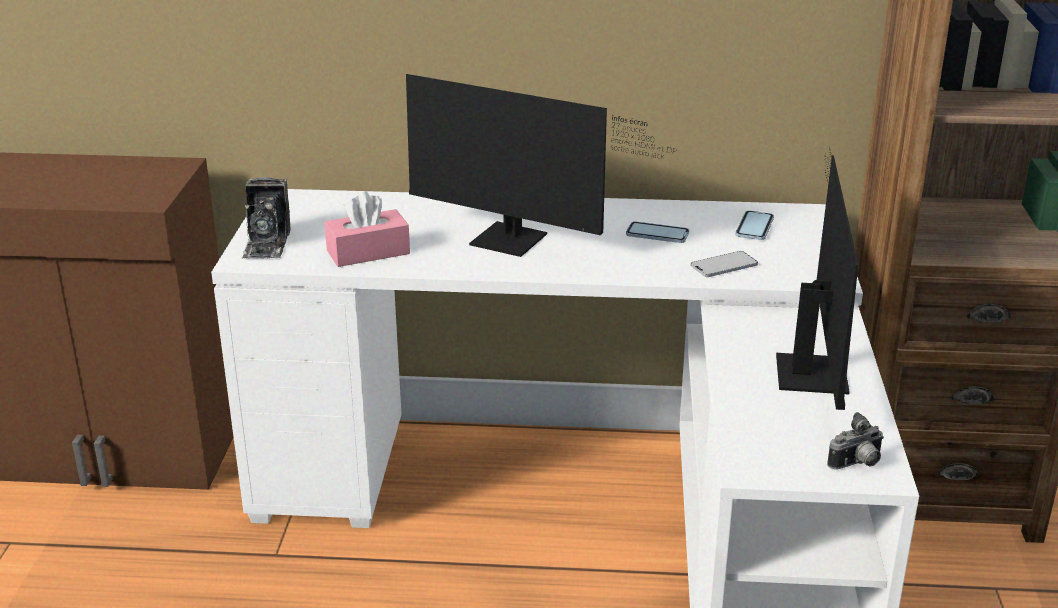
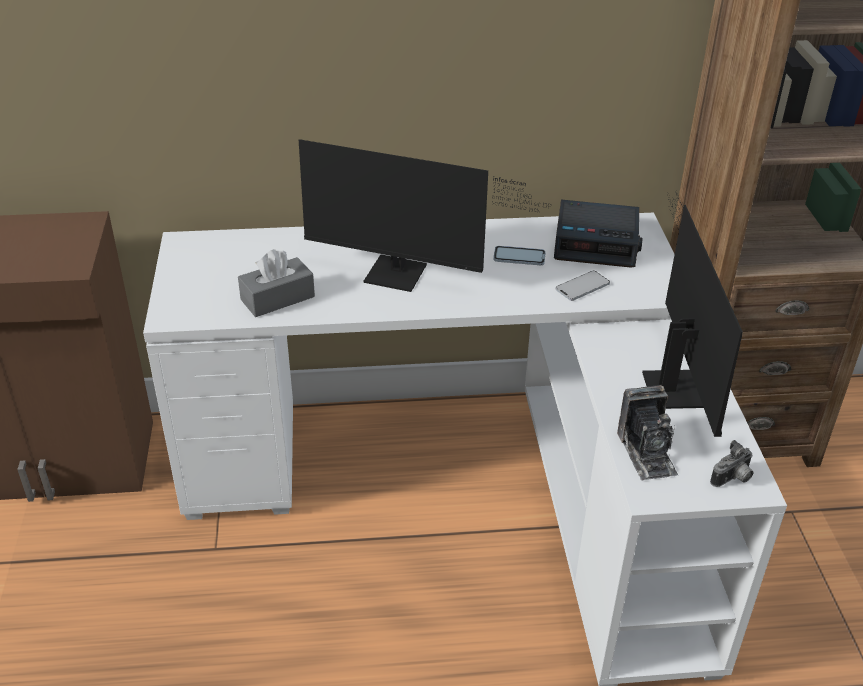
camera: 10 degrees left, 10 degrees up
(267, 243) = (184, 296): camera -> camera (646, 453)
(368, 252) = (277, 298): pink tissue box -> grey tissue box
(754, 227) = (596, 243): phone -> alarm clock

